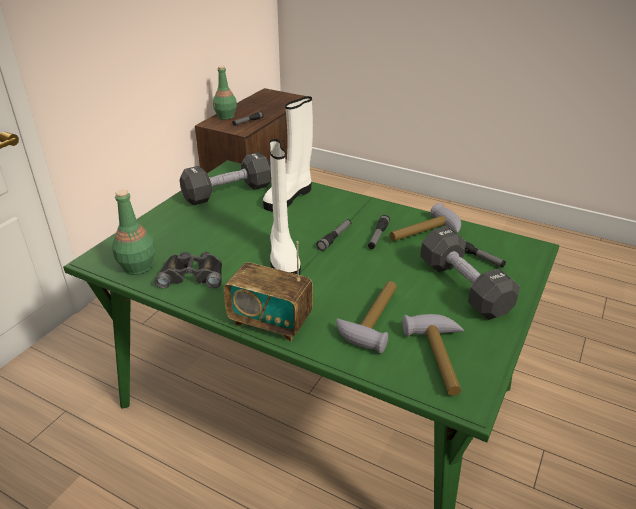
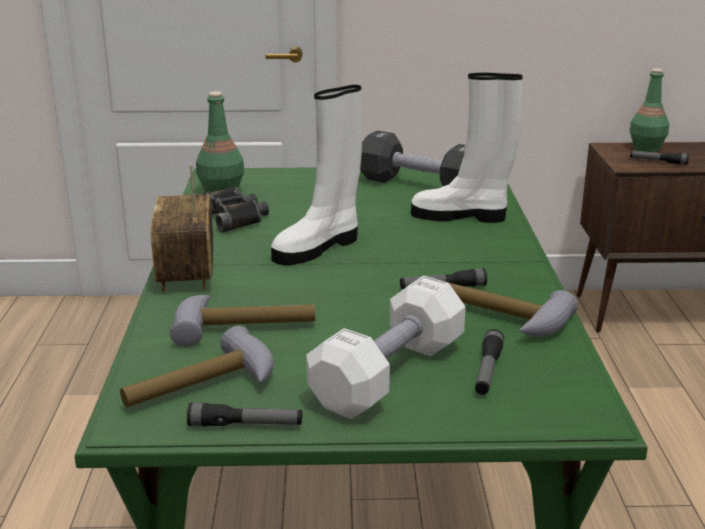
camera: 60 degrees right, 10 degrees down
(335, 238) = (401, 263): flashlight -> flashlight (245, 425)
(464, 287) = (389, 374): black dumbbell -> white dumbbell

